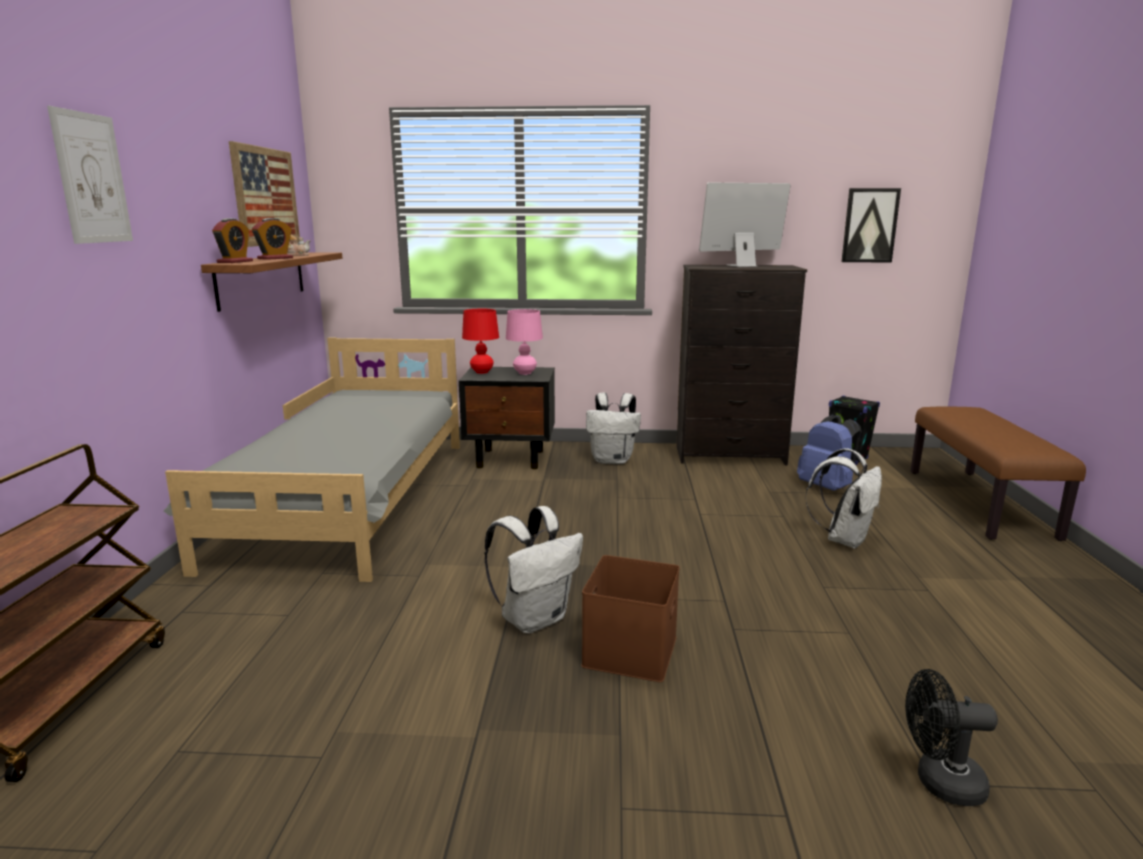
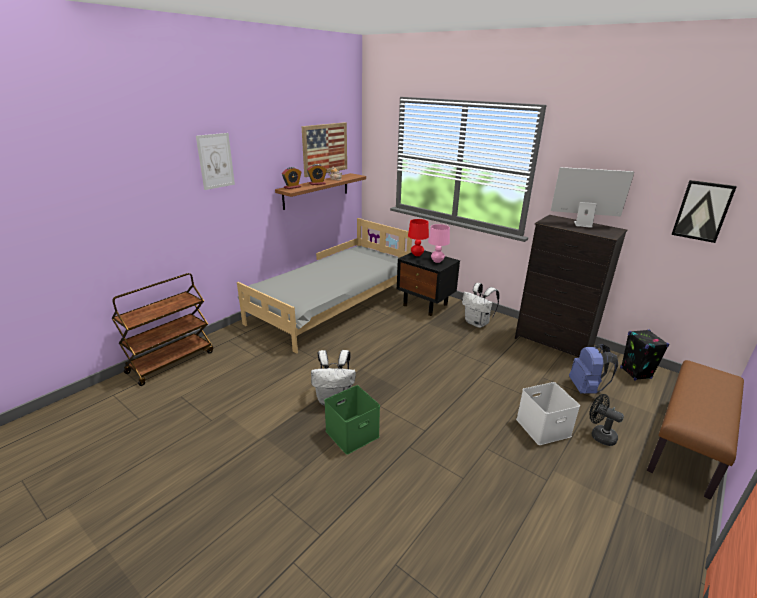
camera: 35 degrees right, 10 degrees up
(631, 652) = (352, 435): brown storage box -> green storage box
(844, 539) = (543, 427): white backpack -> white storage box
(939, 782) = (398, 565): black fan -> black fan (599, 435)

